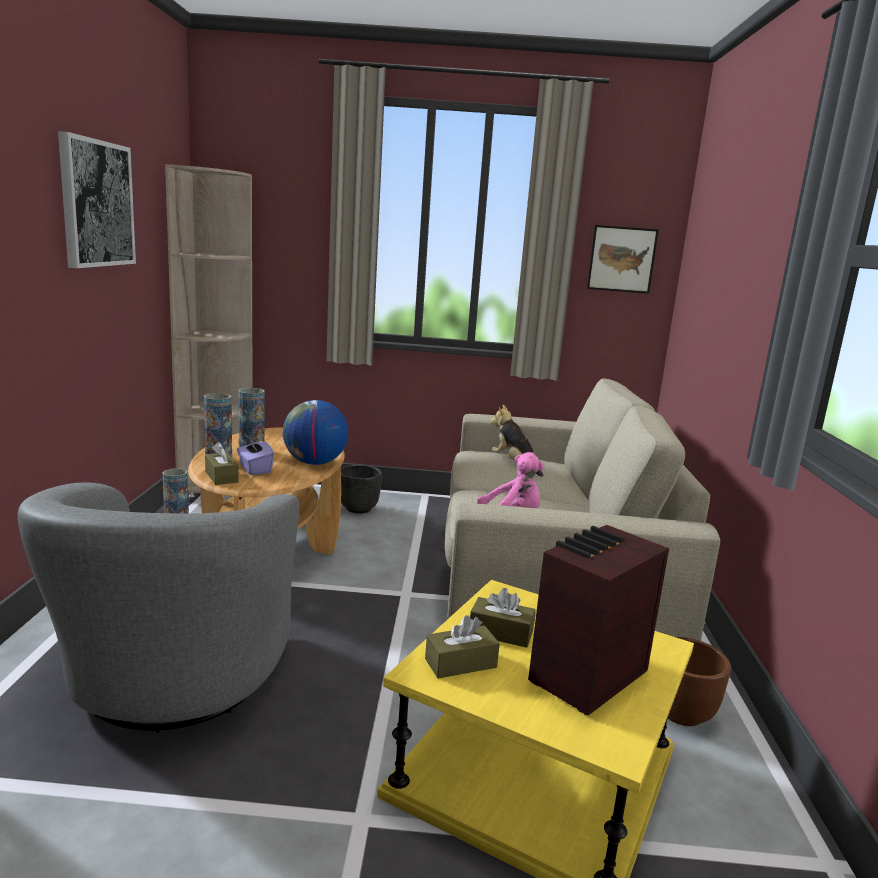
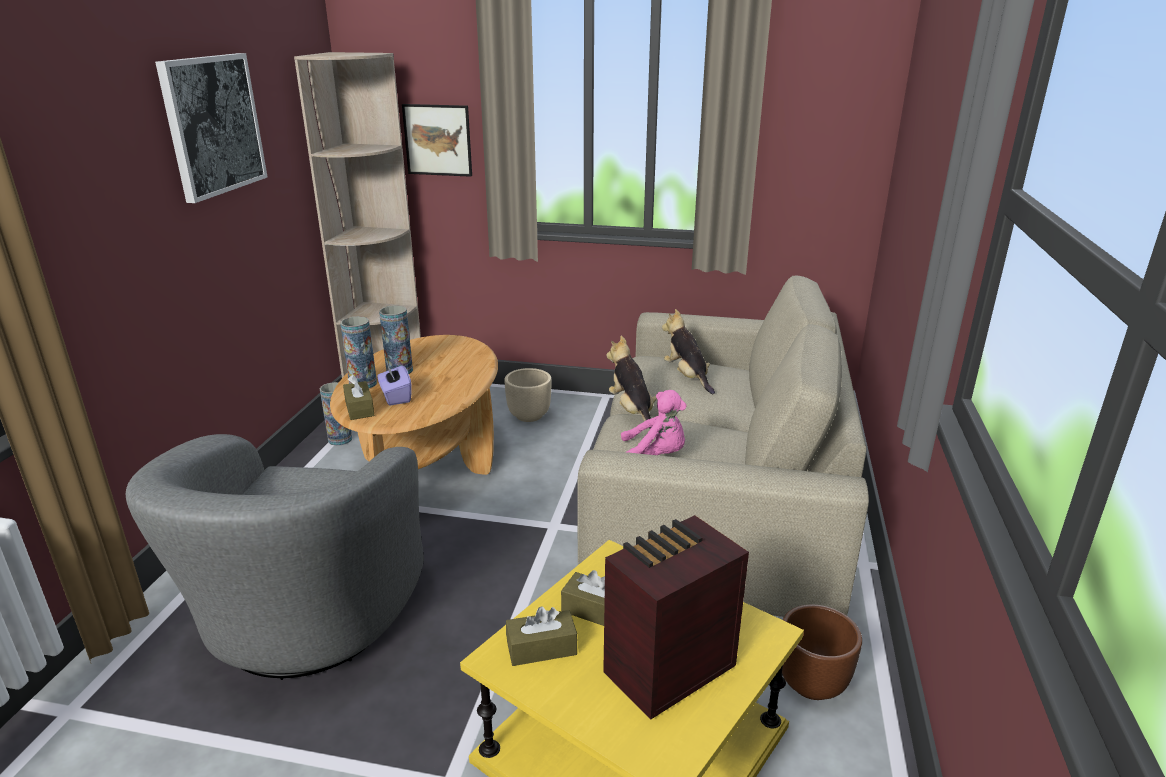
camera: 10 degrees right, 10 degrees up
(314, 463) = (460, 386): globe -> none
(359, 508) = (529, 415): black planter -> beige planter
(478, 486) = (632, 411): none -> plush toy
(621, 259) = (823, 127): picture -> picture (438, 140)

